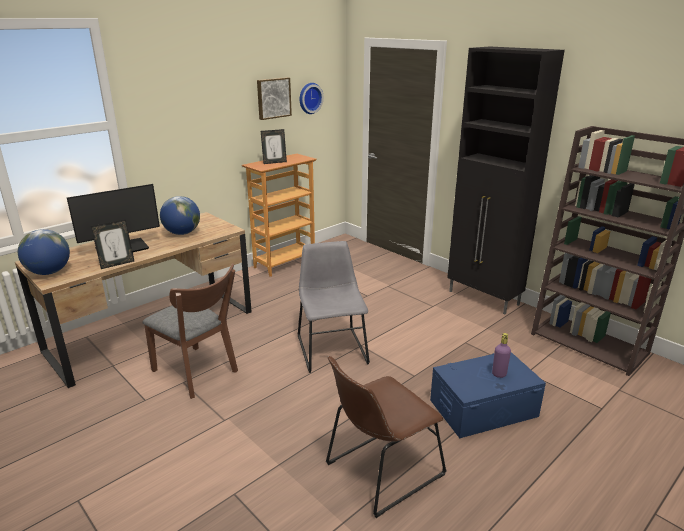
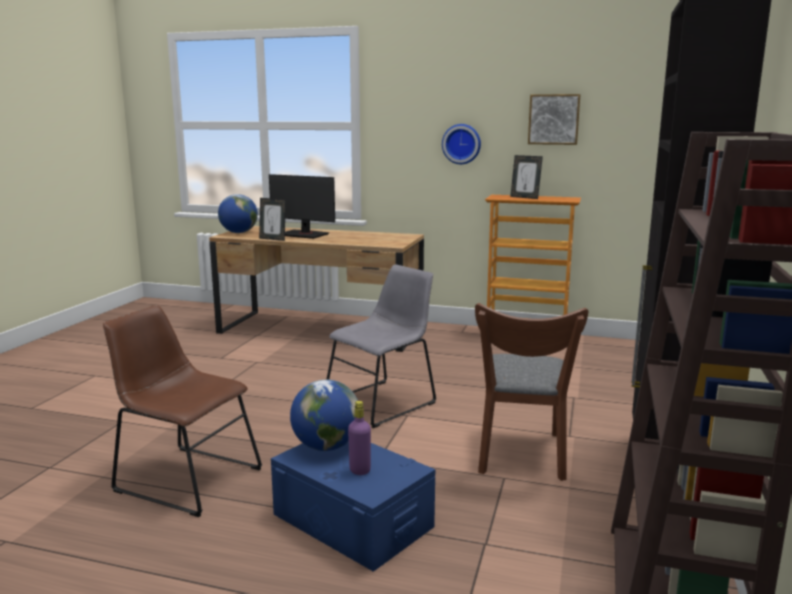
camera: 60 degrees right, 10 degrees down
(182, 233) = (361, 238): globe -> globe (326, 446)
(198, 373) = (274, 363): brown chair -> brown chair (521, 457)
(309, 98) = (617, 125): wall clock -> wall clock (461, 144)

